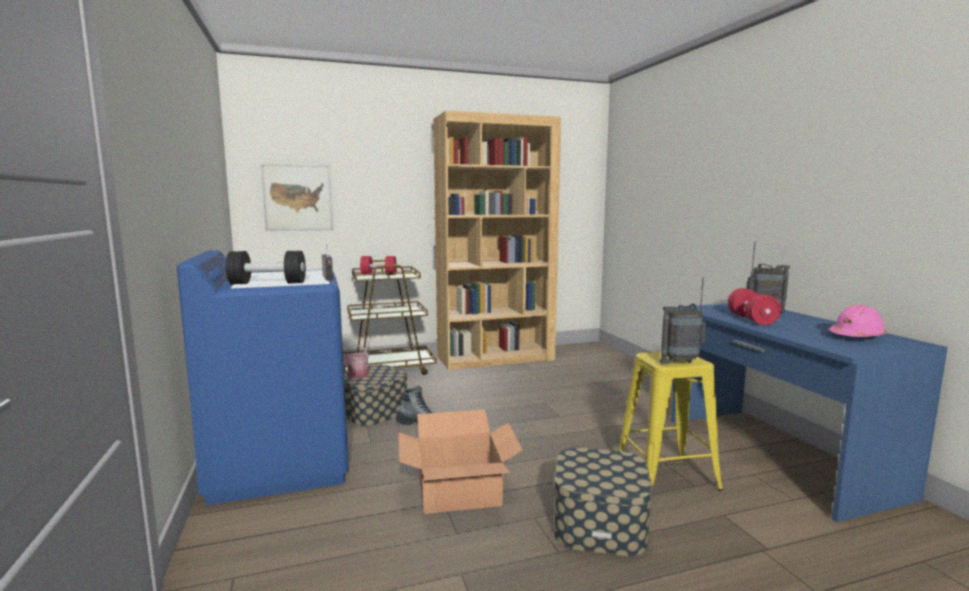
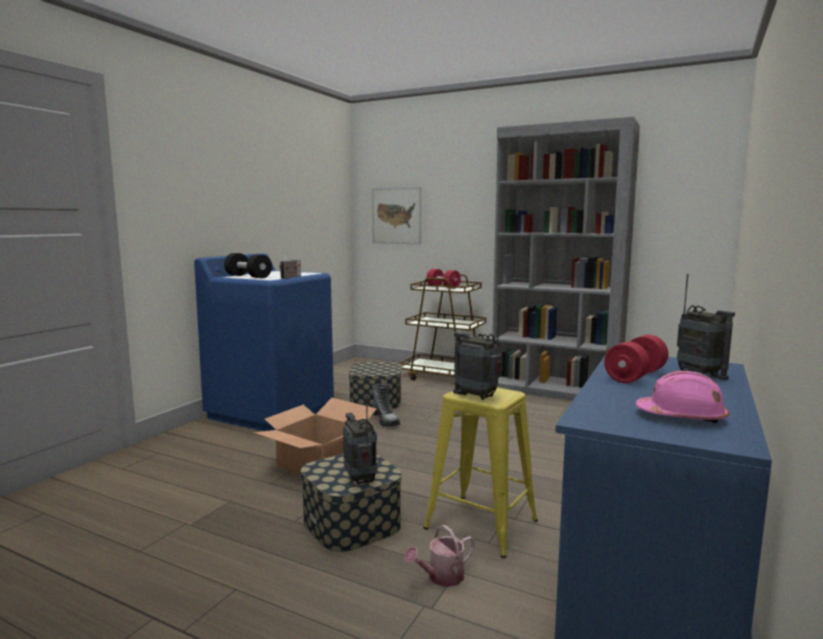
camera: 45 degrees right, 0 degrees up
(356, 376) = (365, 367): watering can -> watering can (441, 577)
(496, 358) = (556, 390): brown bookcase -> grey bookcase
(627, 473) = (360, 479): none -> radio

